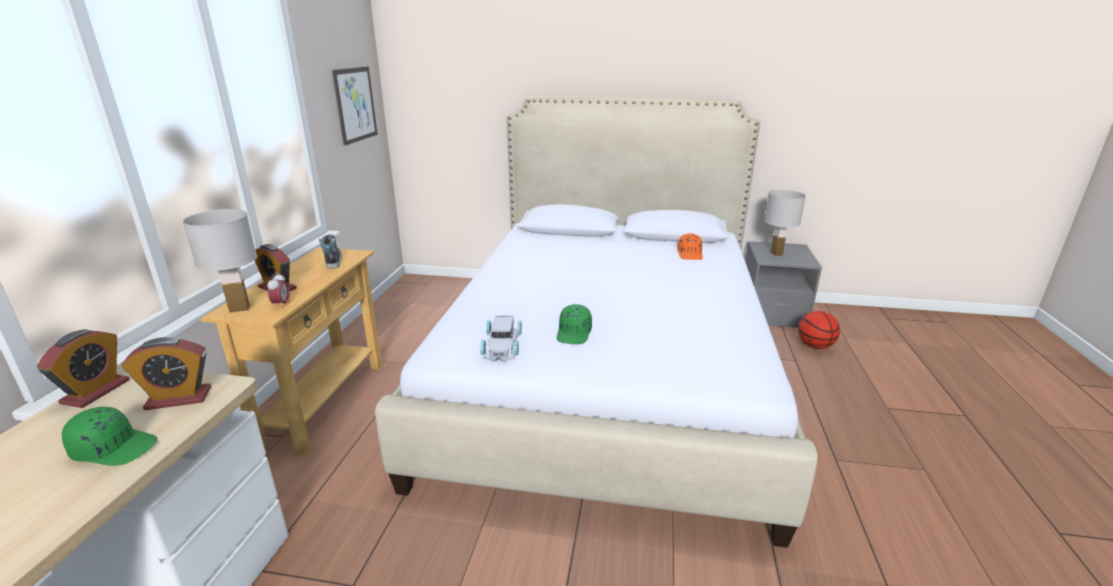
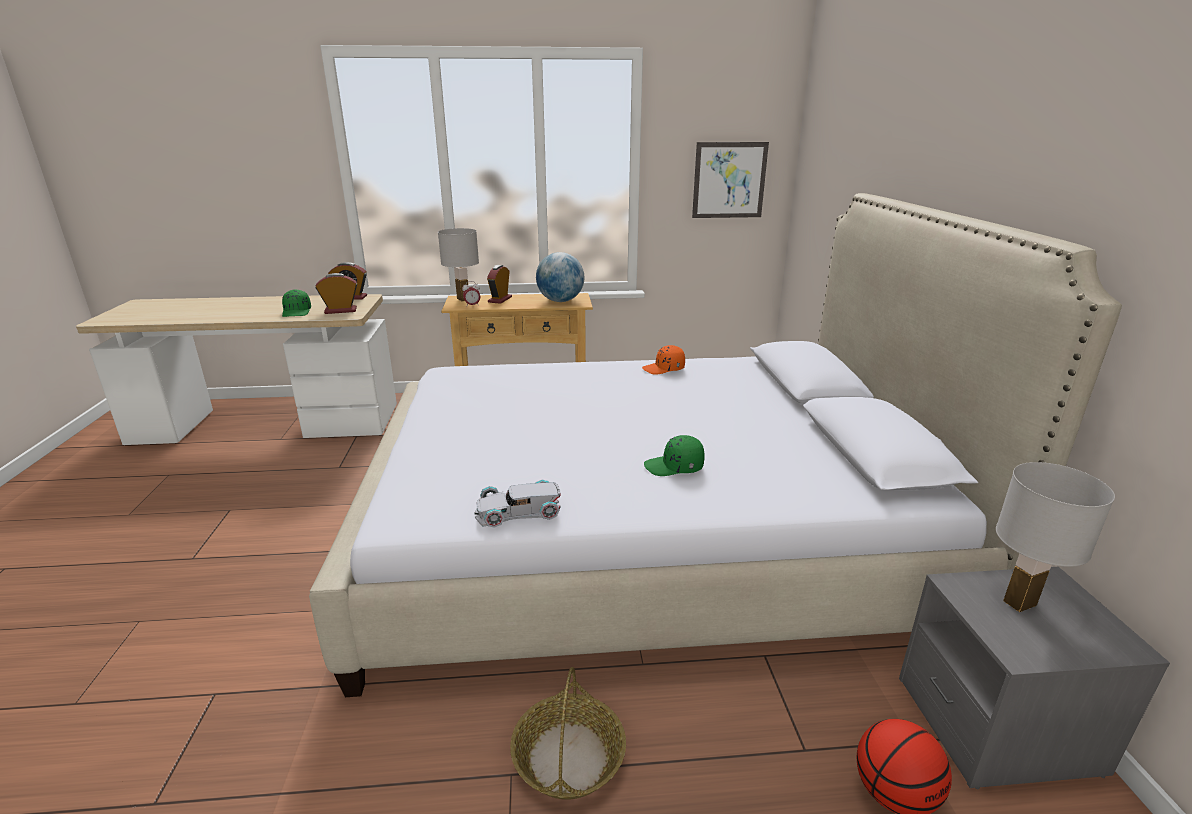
camera: 75 degrees right, 0 degrees up
(178, 398) = (340, 311): alarm clock -> alarm clock turned 105 degrees clockwise
(332, 260) = (560, 301): shoe -> globe
(501, 344) = (459, 386): white toy car -> white toy car (518, 510)
(574, 333) = (492, 414): green cap -> green cap (674, 467)
(690, 254) = (790, 467): orange cap -> orange cap (664, 369)
(818, 435) = (569, 758): none -> basket

